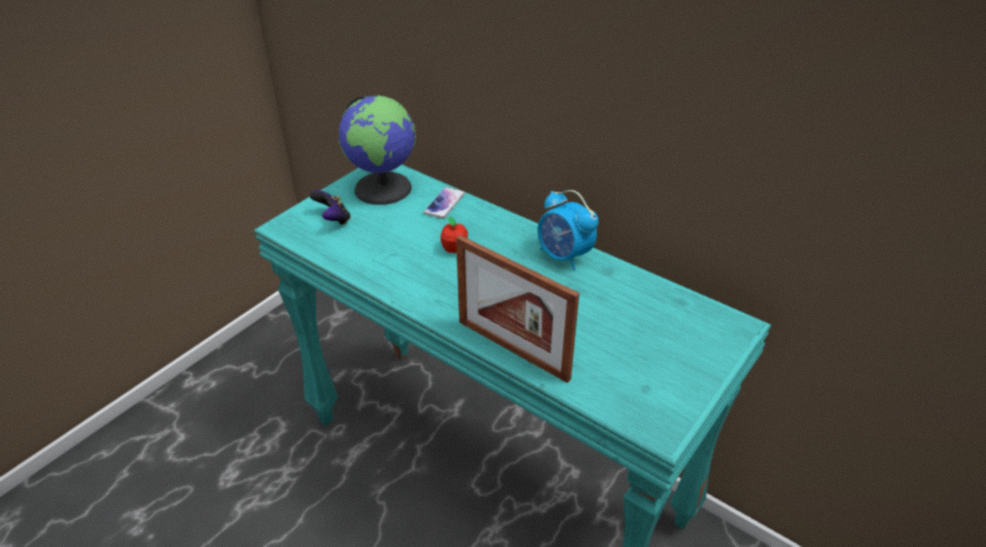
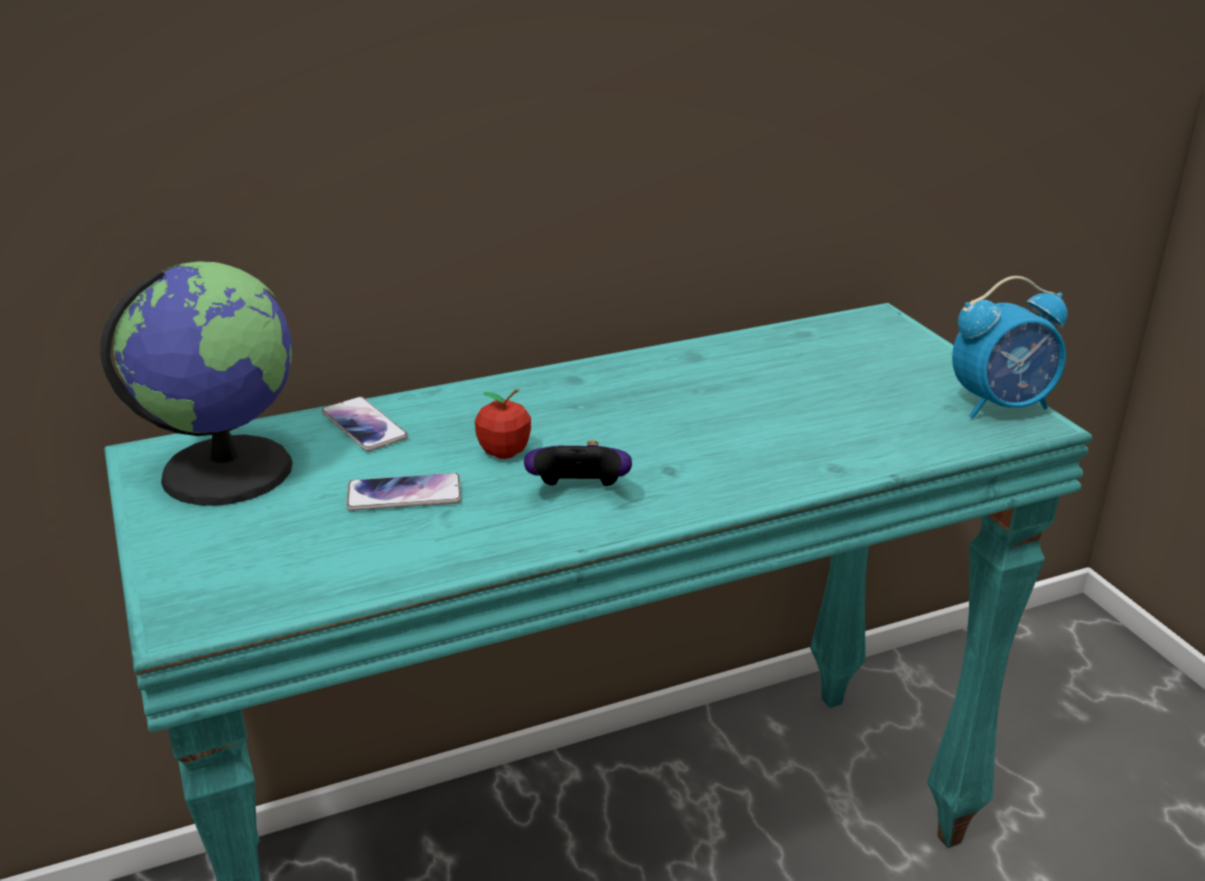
camera: 60 degrees left, 10 degrees down
(333, 220) = (250, 550): game controller -> game controller (579, 493)
(399, 237) = (404, 494): none -> phone
(512, 349) = (801, 475): picture frame -> none
(564, 256) = (627, 374): alarm clock -> alarm clock (1002, 406)

